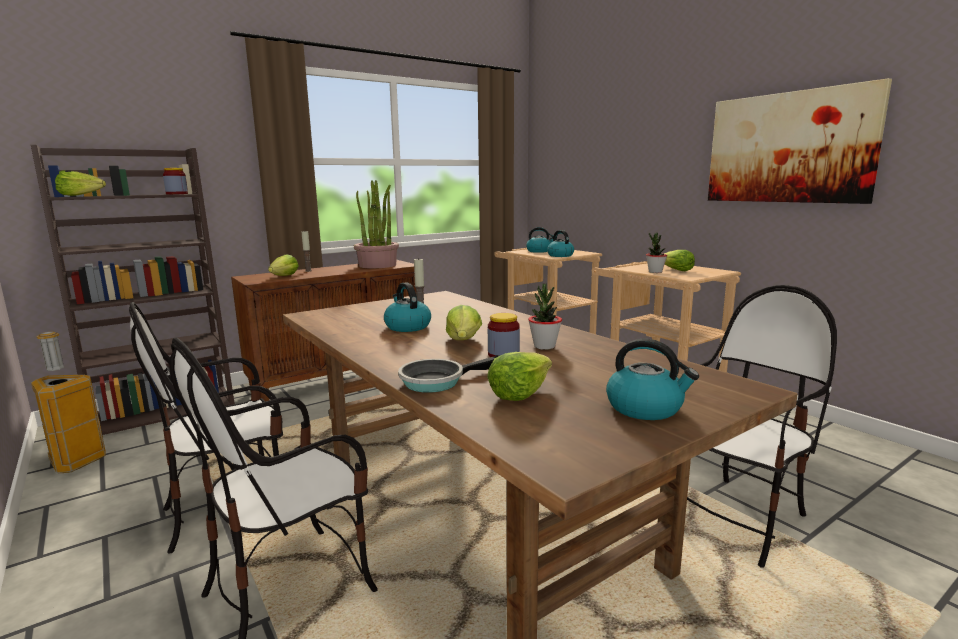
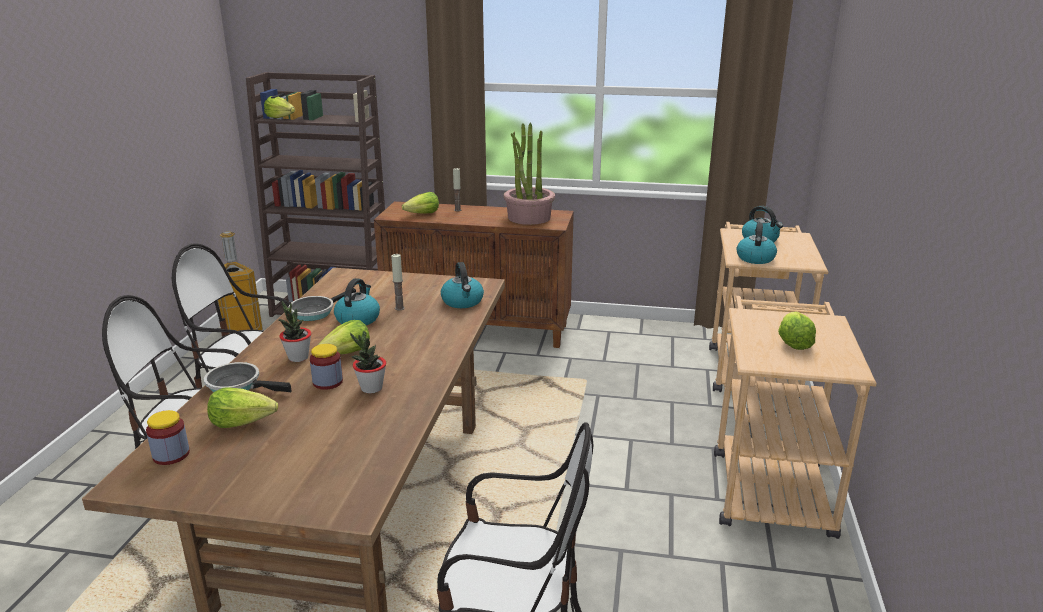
camera: 45 degrees right, 10 degrees up
(177, 194) = (348, 121): jar -> jar (171, 455)
(355, 333) = (315, 312): none -> frying pan
(645, 408) = (258, 477): kettle -> kettle (463, 302)
(655, 272) = (755, 335): potted plant -> potted plant (298, 357)
(788, 148) = (946, 212): picture -> none

